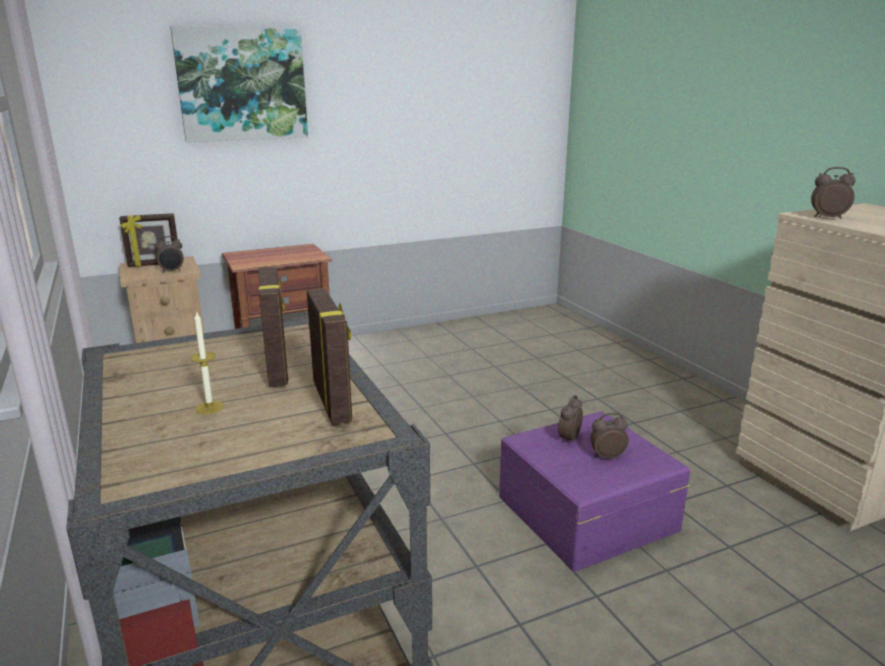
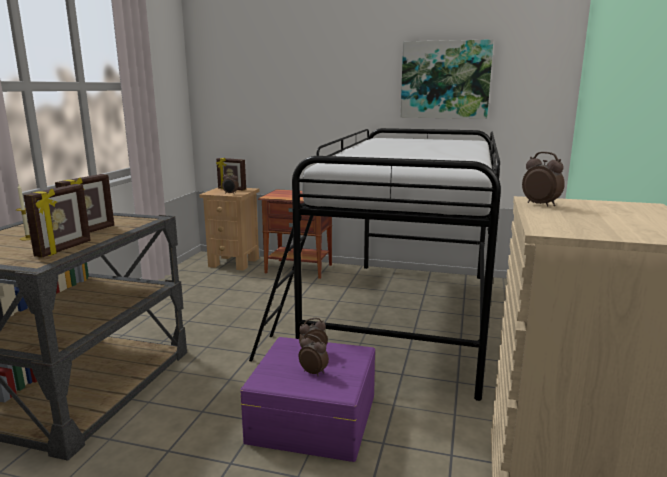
camera: 40 degrees right, 5 degrees down
(242, 85) = (298, 82): picture -> picture (445, 80)
(493, 379) = (403, 317): none -> black bed

